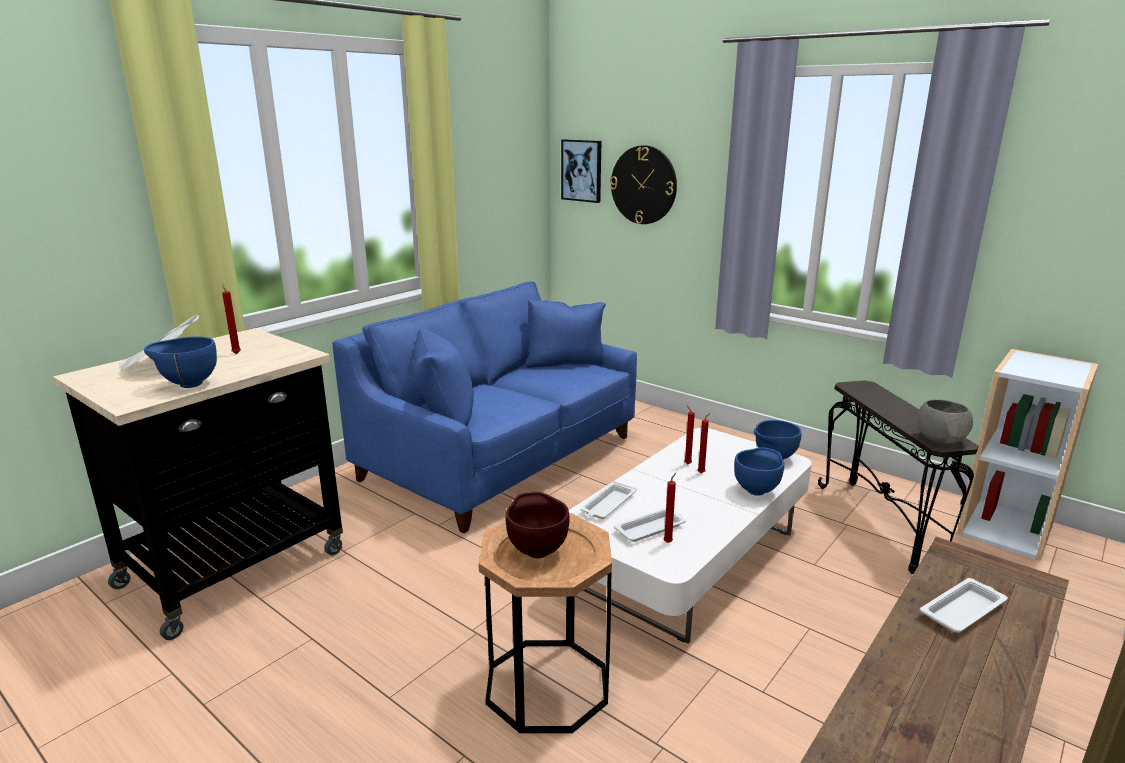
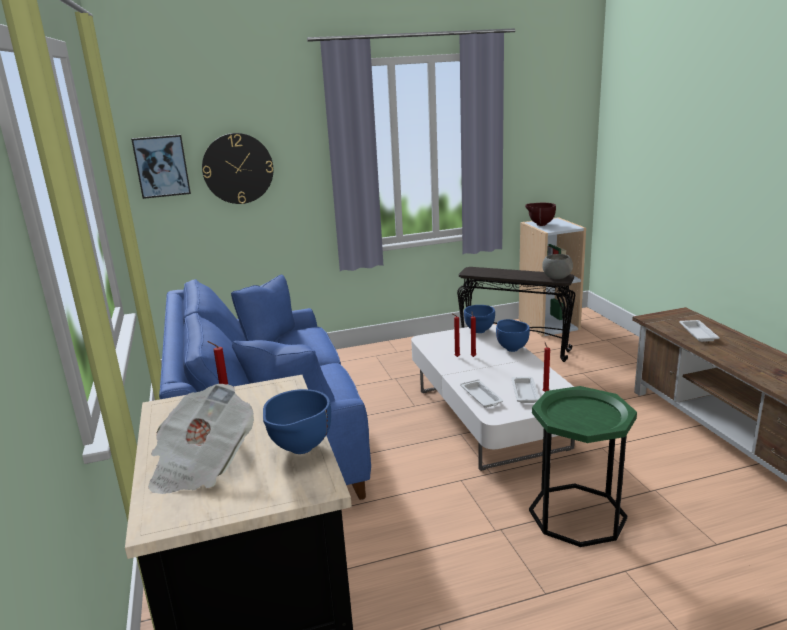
camera: 55 degrees left, 0 degrees up
(537, 550) = (576, 416): brown bowl -> brown bowl (540, 224)
(547, 685) = (577, 514): brown side table -> green side table

